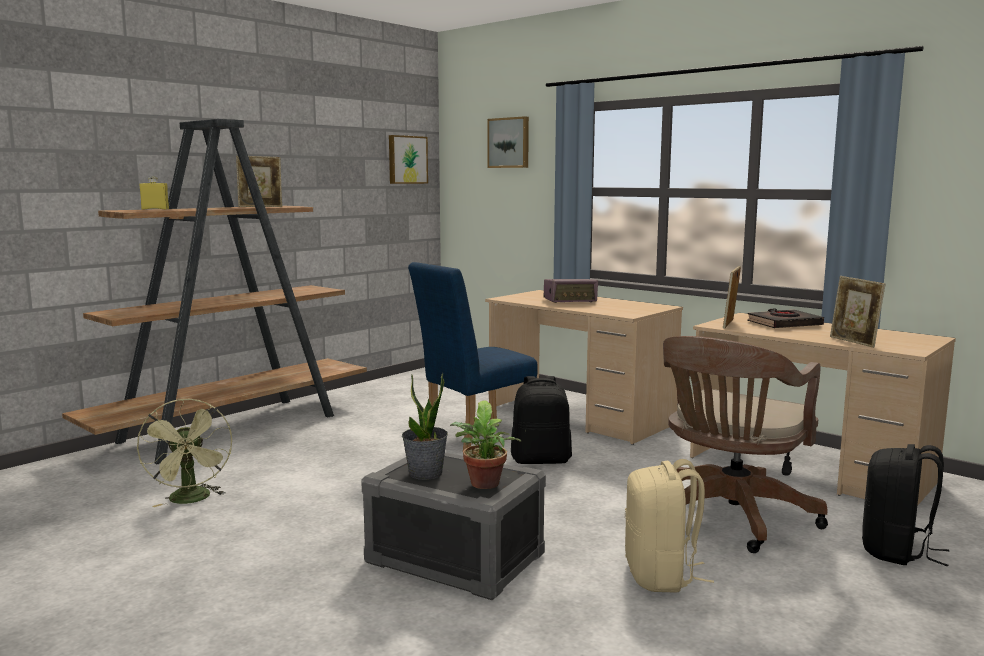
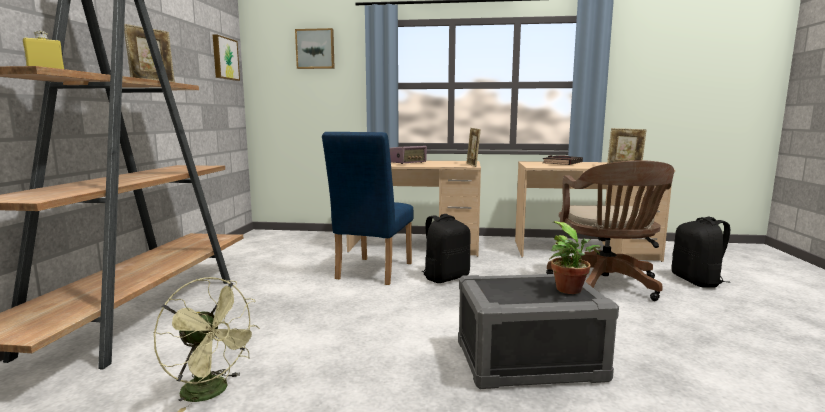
camera: 35 degrees left, 0 degrees up
(425, 473) = (513, 294): potted plant -> none
(661, 576) = (649, 329): beige backpack -> none
(730, 325) = (540, 165): picture frame -> picture frame (472, 165)

